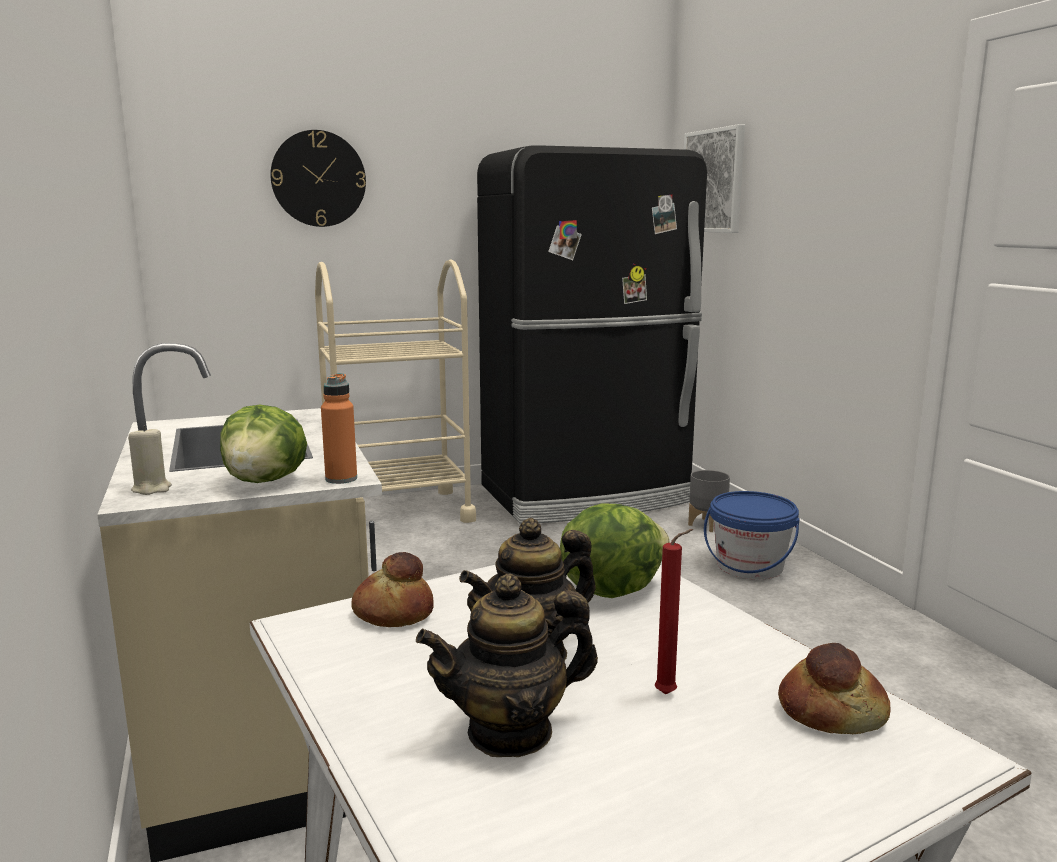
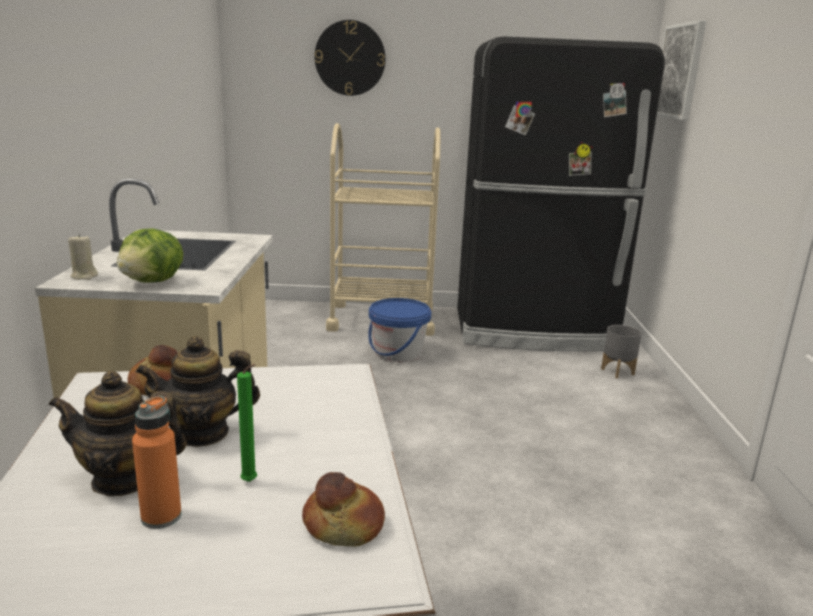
camera: 20 degrees right, 5 degrees up
(341, 479) = (199, 288): orange bottle -> orange bottle (161, 517)
(611, 589) = (314, 400): lettuce -> none
(669, 694) = (251, 482): red candle -> green candle
(749, 566) = (627, 412): blue bucket -> blue bucket (398, 352)

